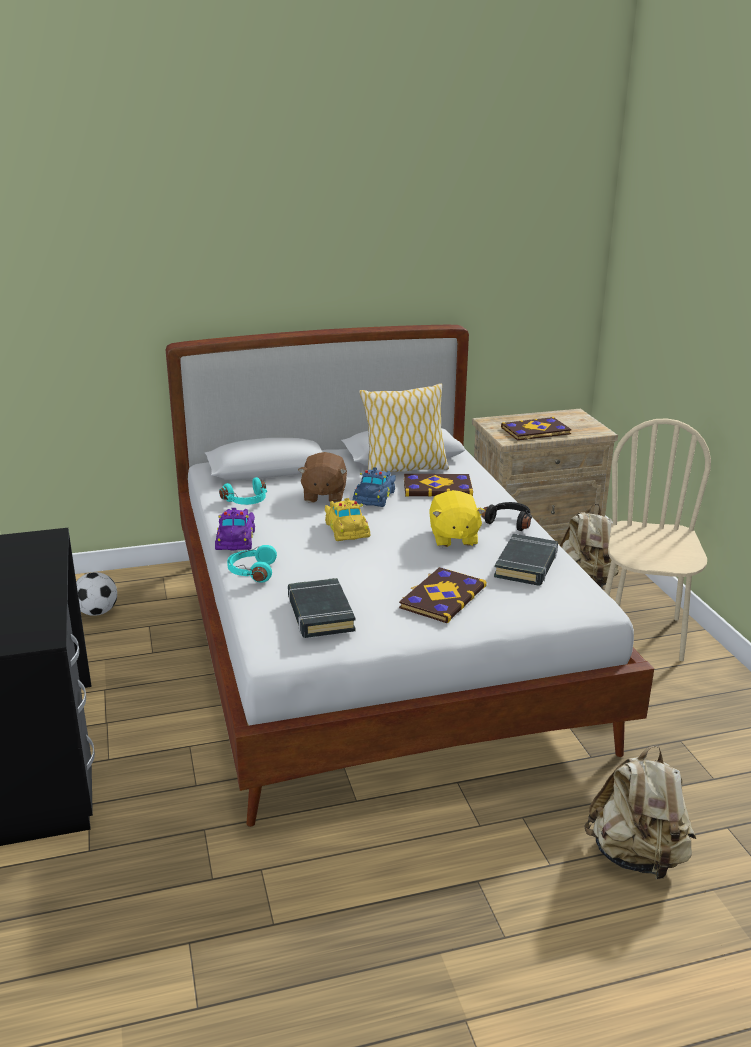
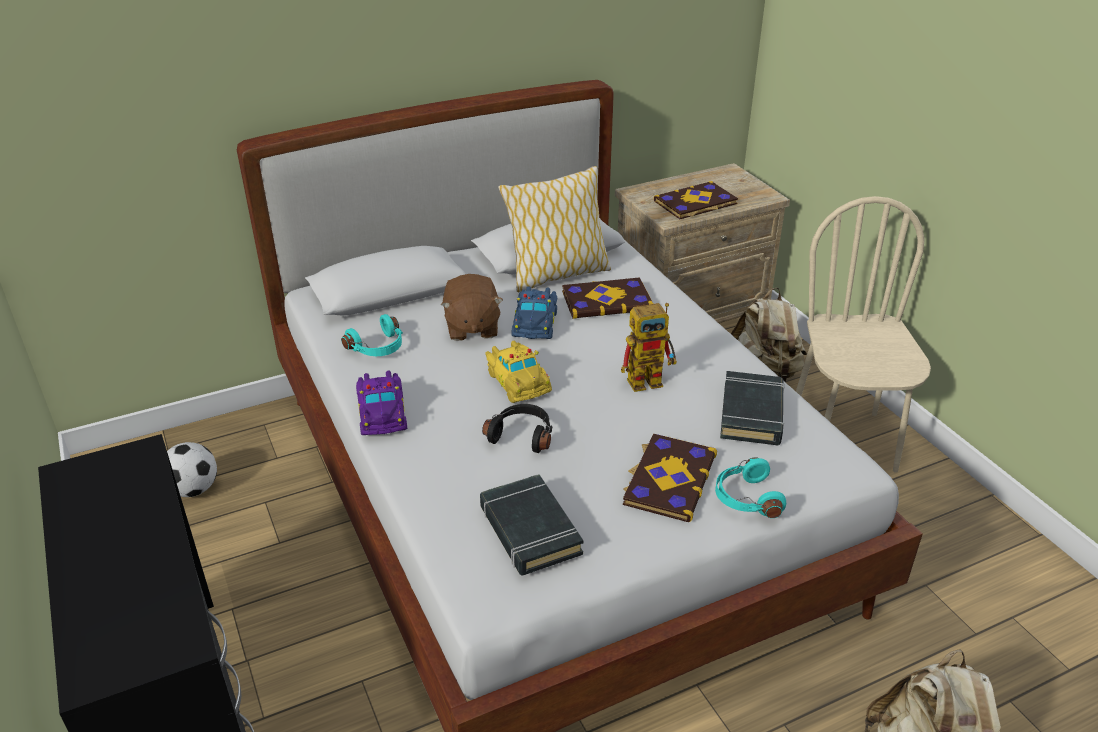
camera: 10 degrees left, 10 degrees up
(251, 572) = (419, 467): turquoise headphones -> turquoise headphones (746, 498)
(453, 538) = (651, 379): yellow plush toy -> toy robot
(509, 522) = (708, 346): black headphones -> black headphones (522, 435)

